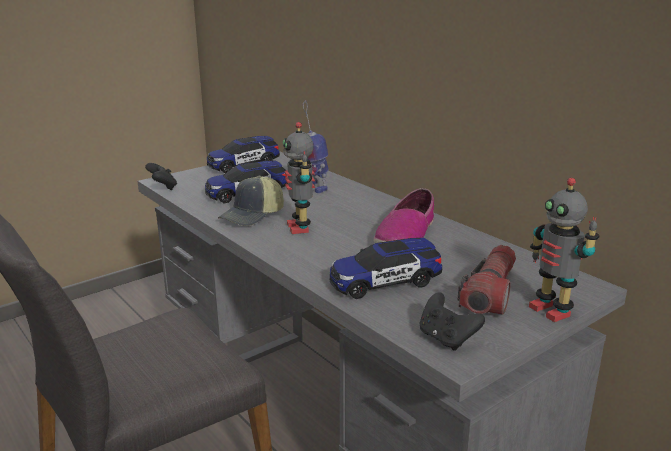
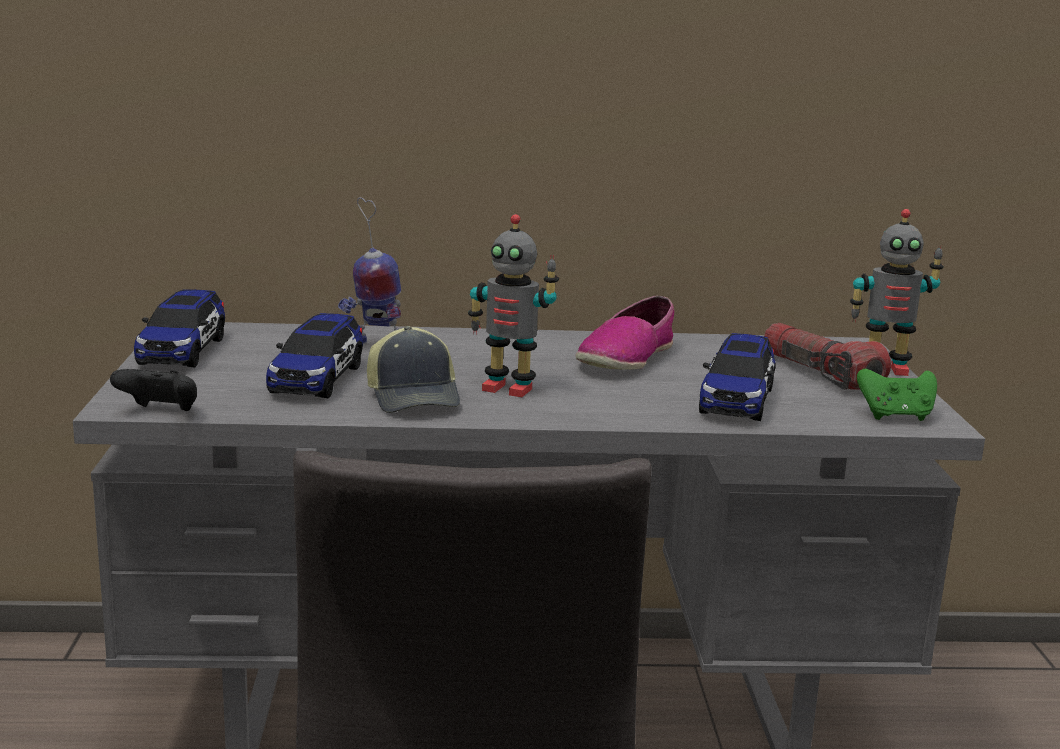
camera: 55 degrees left, 5 degrees down
(405, 236) = (626, 358): shoe -> shoe turned 60 degrees clockwise
(446, 339) = (895, 416): black game controller -> green game controller

